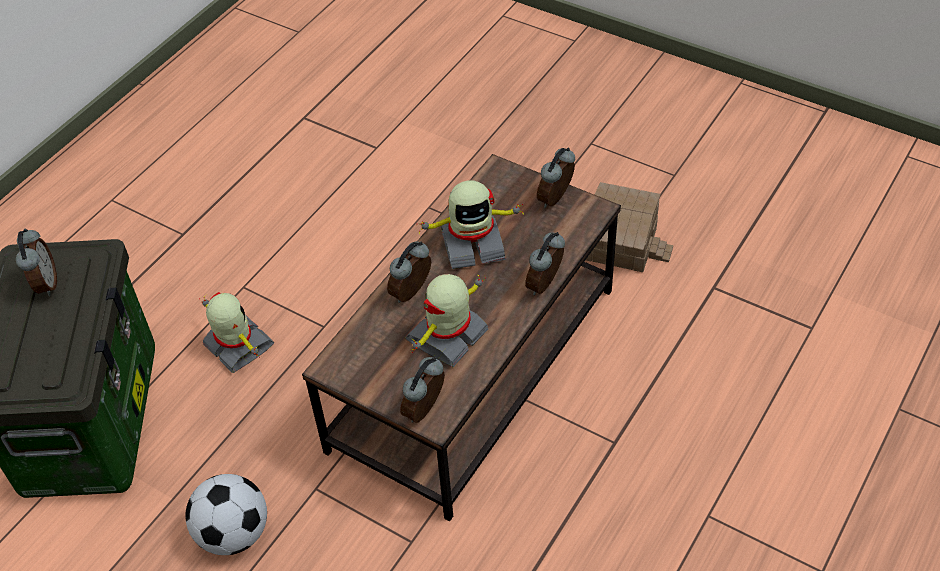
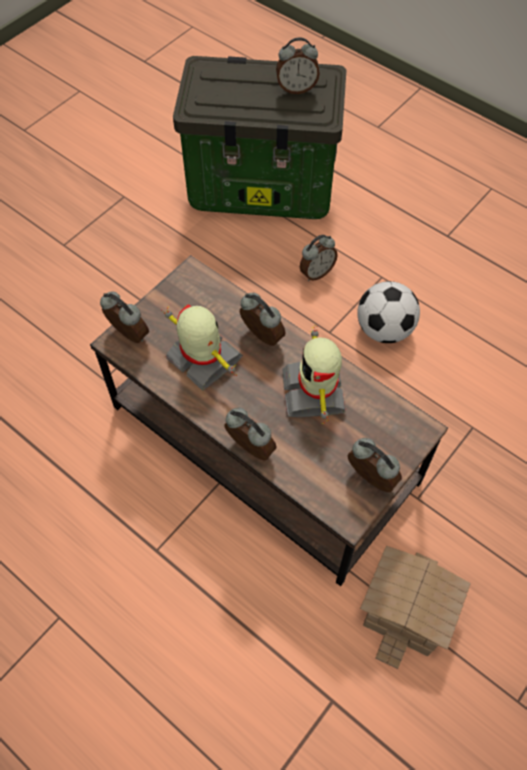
camera: 95 degrees right, 10 degrees up
(234, 533) = (143, 270): football -> football (384, 329)
(237, 347) = (316, 273): toy robot -> alarm clock

